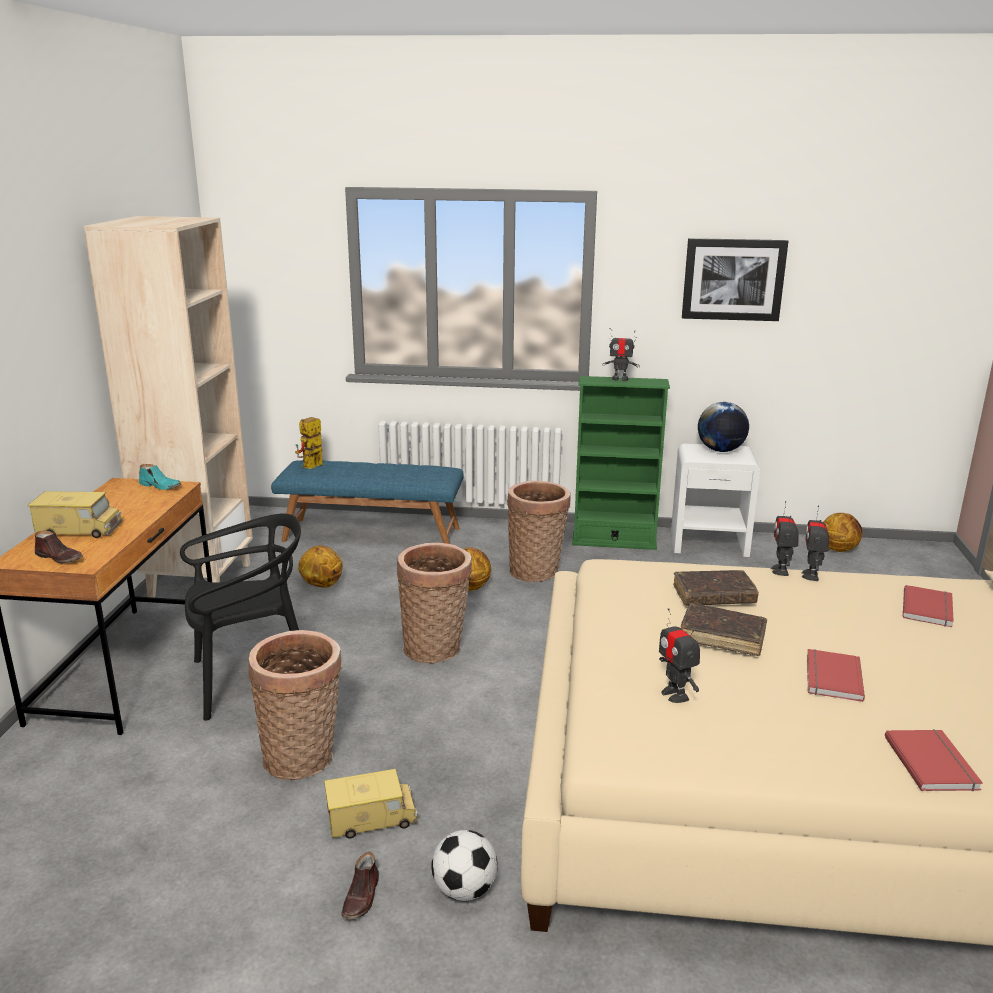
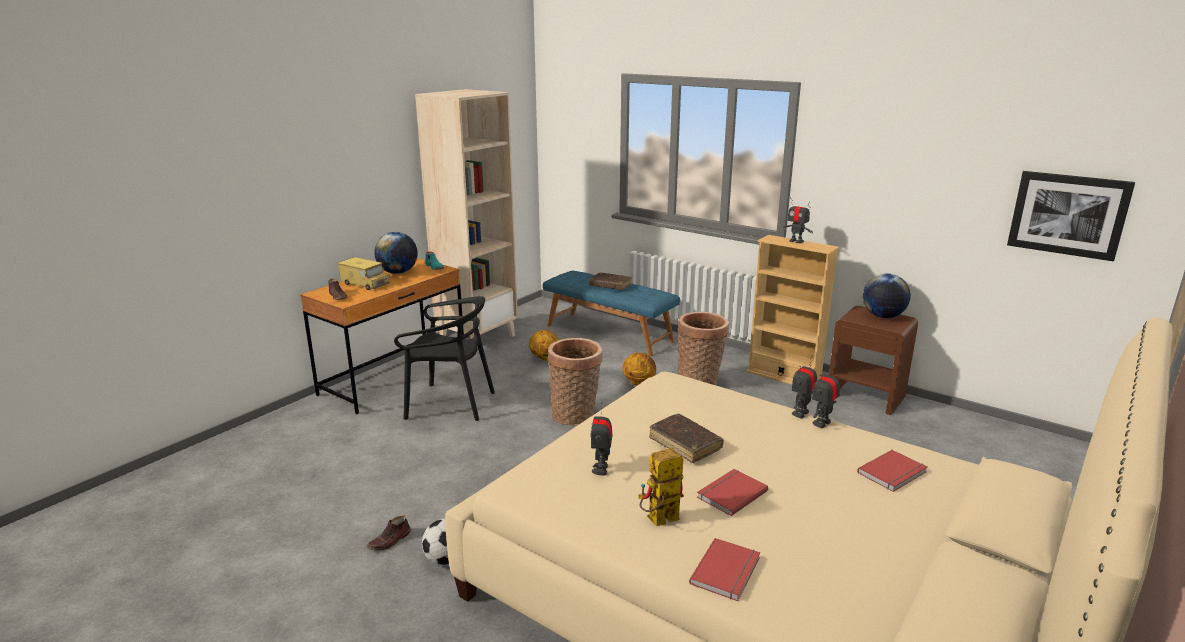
camera: 30 degrees right, 0 degrees up
(112, 504) = (398, 272): none -> globe
(303, 757) = (434, 456): basket -> none
(310, 467) = (574, 276): toy robot -> toy robot (658, 522)
(372, 819) = (436, 502): toy truck -> none
(614, 541) = (784, 377): green bookcase -> beige bookcase
(709, 543) = (866, 396): white nightstand -> brown nightstand
(714, 596) = (716, 416): brown book -> brown book (610, 285)
(733, 279) = (912, 166): picture -> picture (1068, 214)
(839, 549) = (988, 429): basketball -> none

